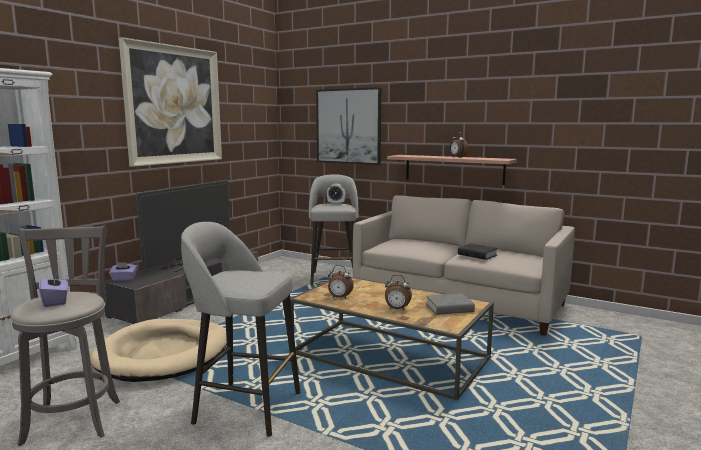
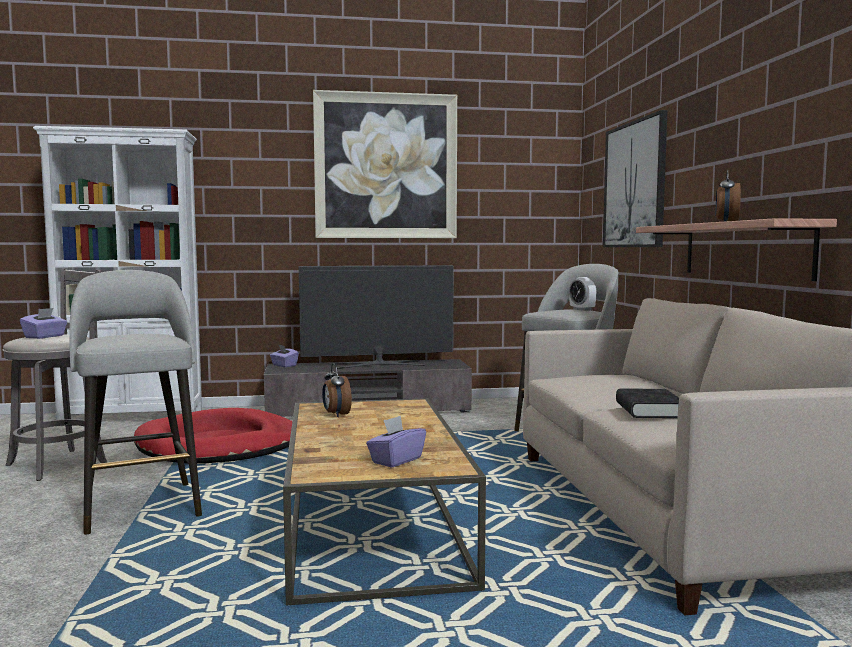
camera: 50 degrees right, 5 degrees down
(164, 354) = (220, 445): beige dog bed -> red dog bed
(397, 309) = (339, 441): alarm clock -> none
(449, 308) = (396, 460): grey book -> purple tissue box

